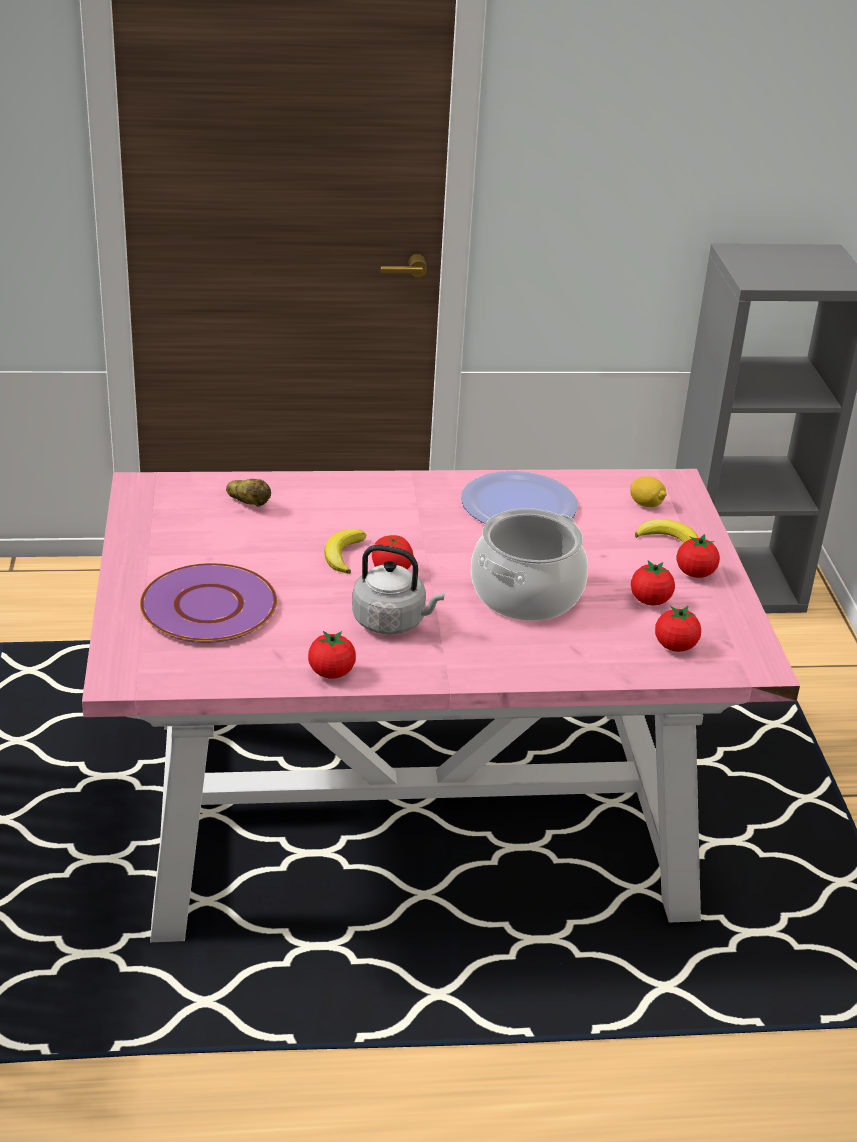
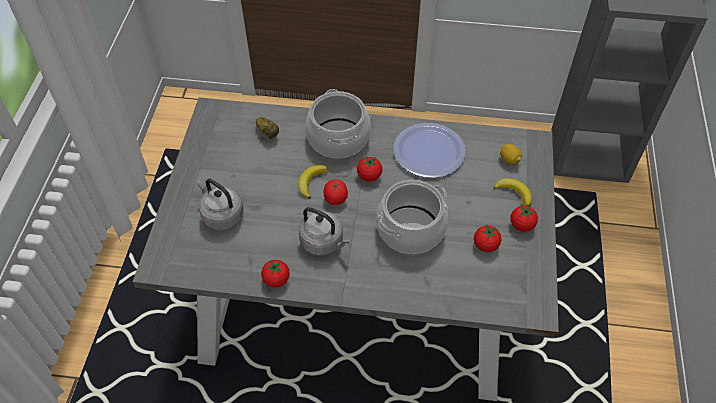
camera: 15 degrees right, 20 degrees up
(208, 606) = (221, 215): purple plate -> grey kettle
(367, 502) = (337, 138): none -> cooking pot
(411, 811) = (355, 297): pink dining table -> grey dining table
(675, 646) = (489, 287): tomato -> tomato (369, 176)

